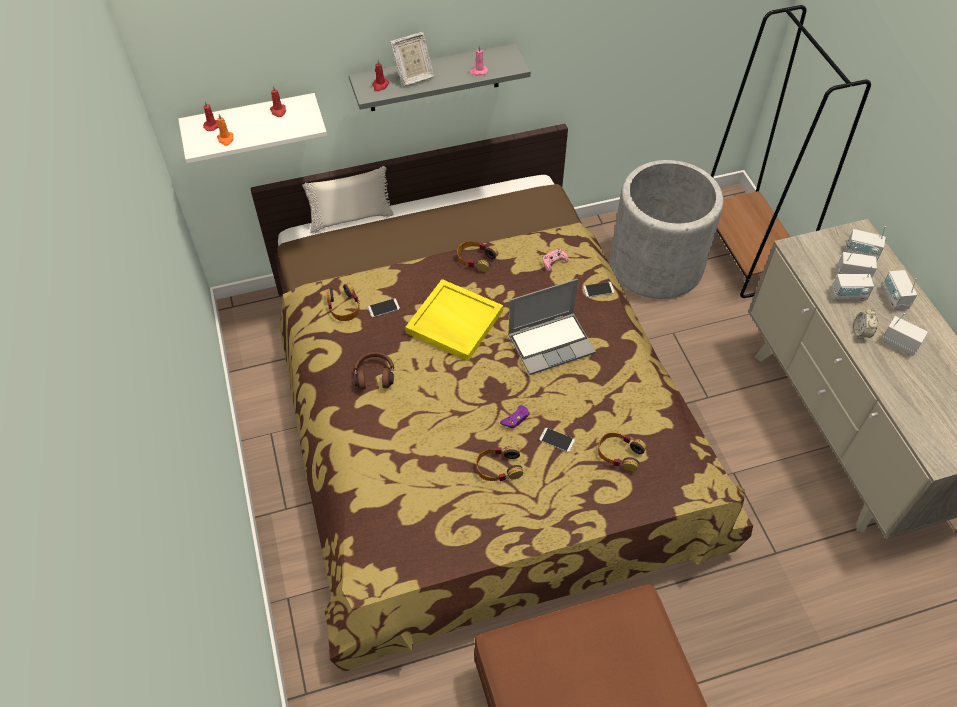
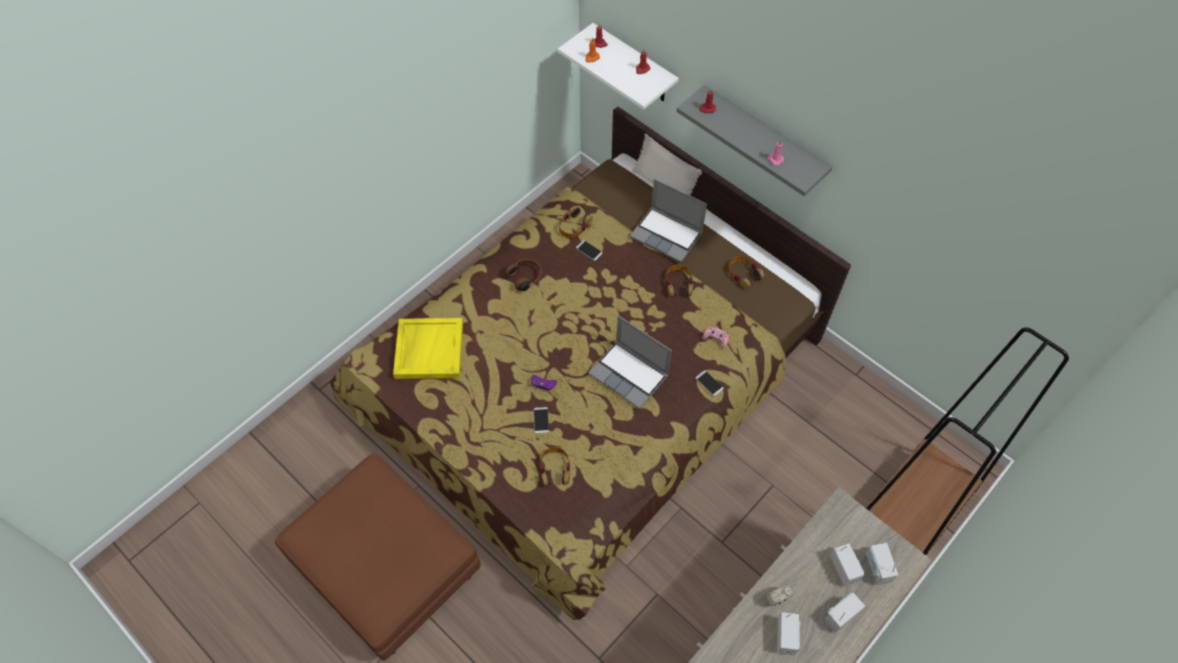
camera: 60 degrees right, 5 degrees up
(413, 77) = (733, 123): picture frame -> none
(414, 240) = (667, 235): none -> laptop
(453, 322) = (606, 300): yellow tray -> yellow tray (428, 349)
(498, 467) = (494, 393): headphones -> headphones (743, 274)
(656, 264) = (841, 438): grey planter -> none
(848, 295) = (814, 573): radio -> none

